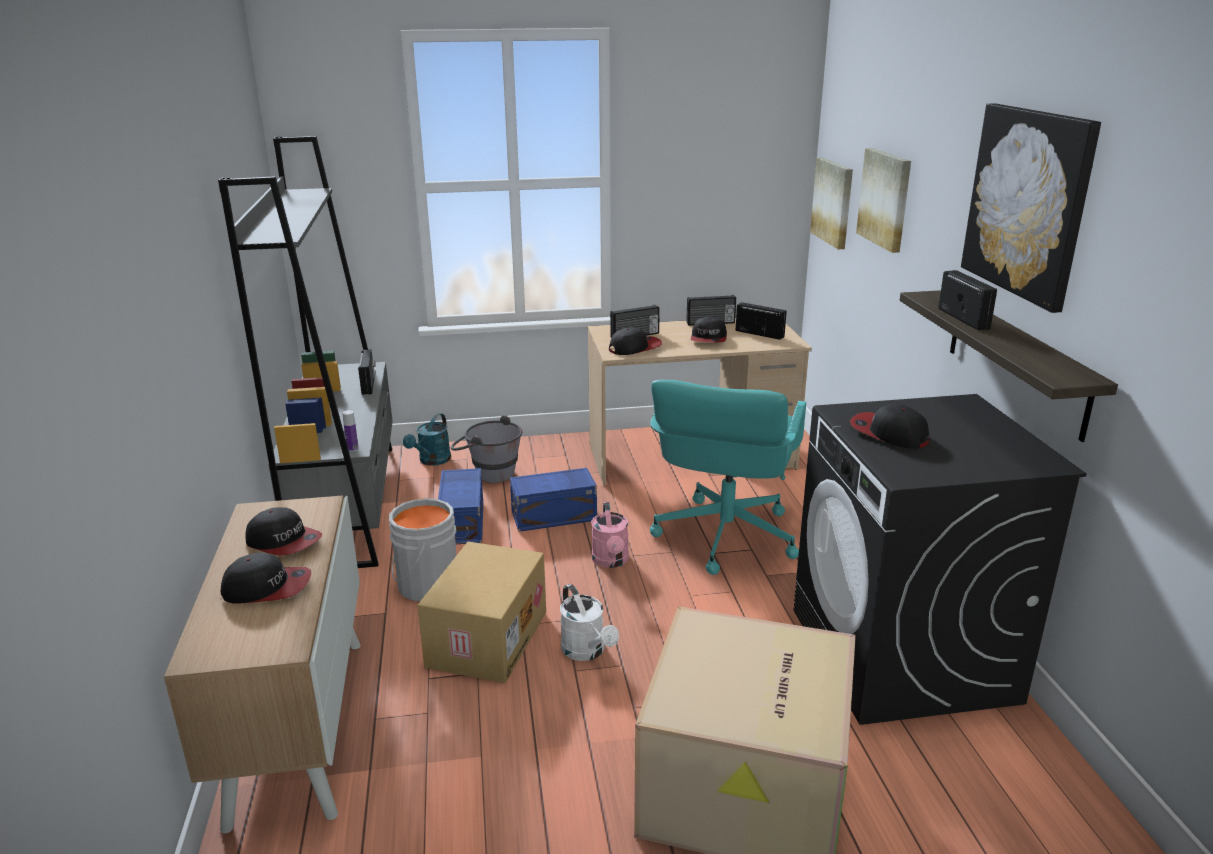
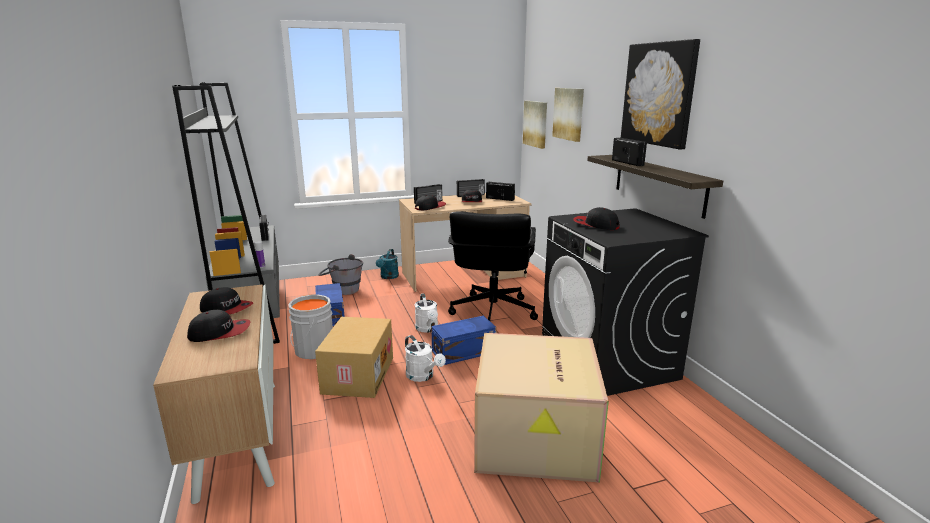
camera: 10 degrees left, 5 degrees down
(432, 461) = (305, 286): turquoise watering can -> turquoise watering can (388, 277)
(555, 516) = (388, 309): blue storage box -> blue storage box (465, 352)
(611, 561) = (428, 329): pink watering can -> white watering can
(724, 537) = (492, 312): turquoise office chair -> black office chair

